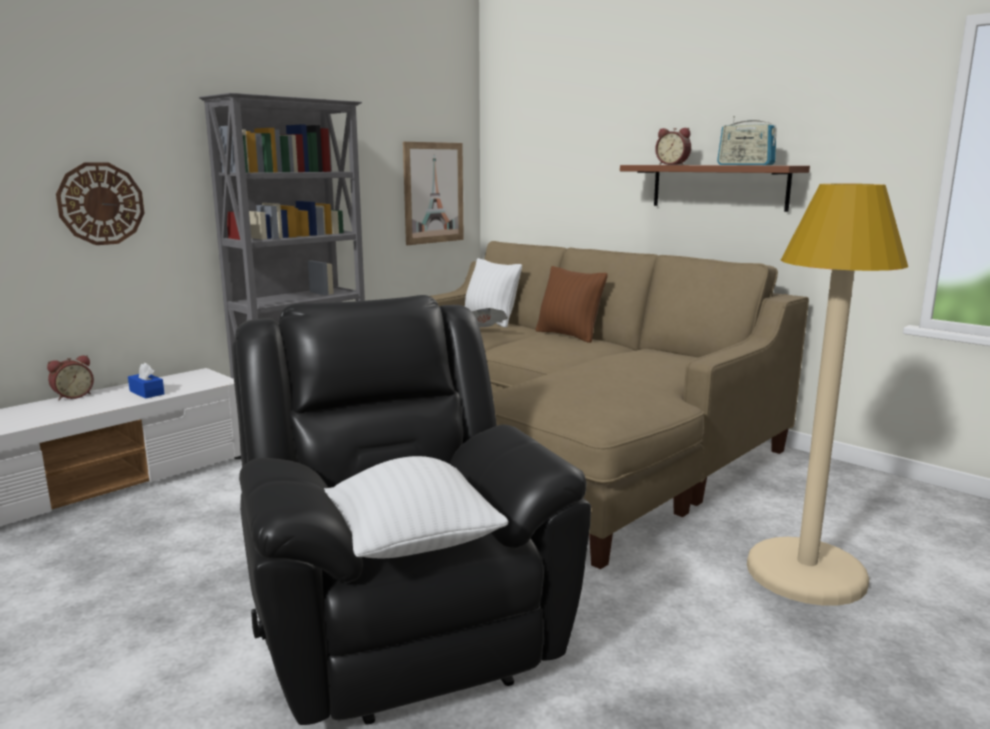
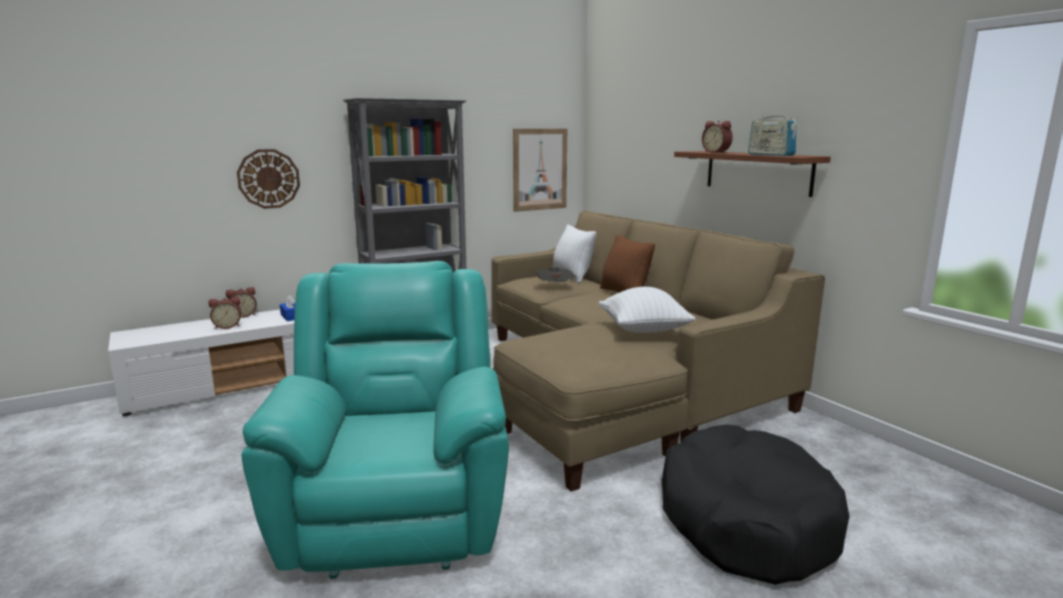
camera: 15 degrees right, 0 degrees up
(60, 411) = (227, 326): none -> alarm clock
(400, 623) = (396, 509): black armchair -> turquoise armchair
(412, 545) = (371, 451): white pillow -> white pillow (643, 331)
(806, 573) = (745, 520): beige floor lamp -> black dog bed

